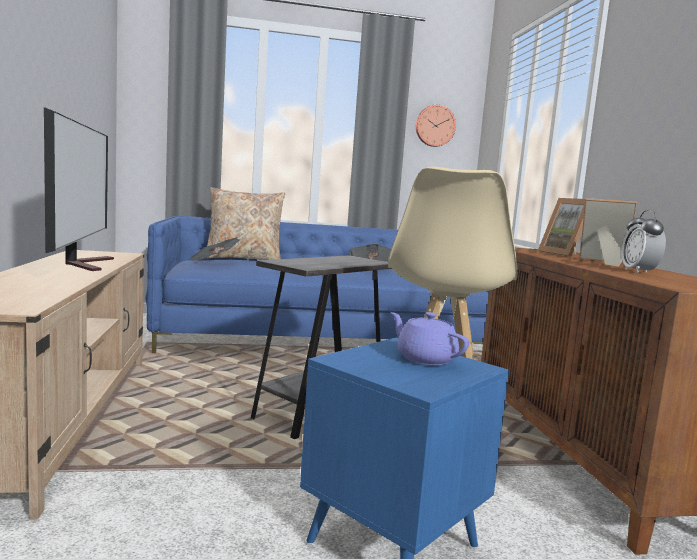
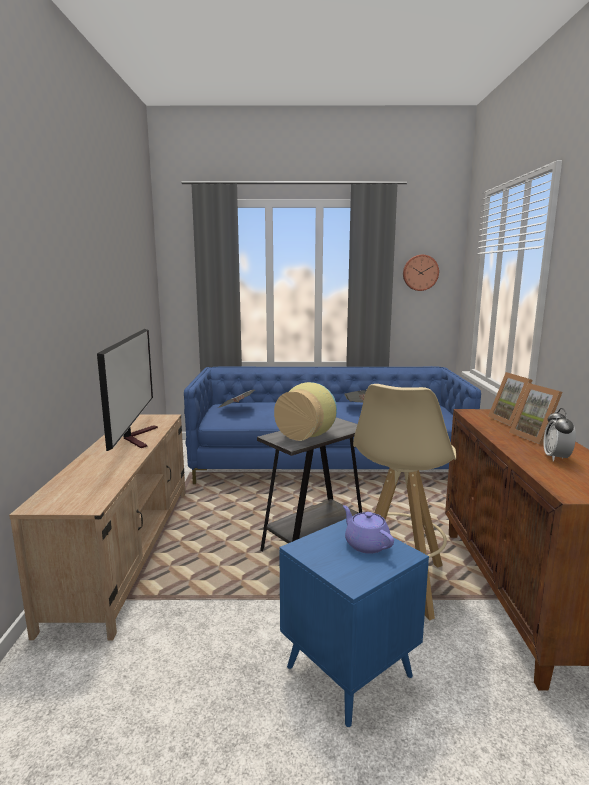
camera: 10 degrees right, 5 degrees up
(243, 258) = (261, 400): beige pillow -> none
(323, 263) = (308, 436): none -> vase
(602, 262) = (535, 437): picture frame -> picture frame turned 150 degrees counterclockwise

